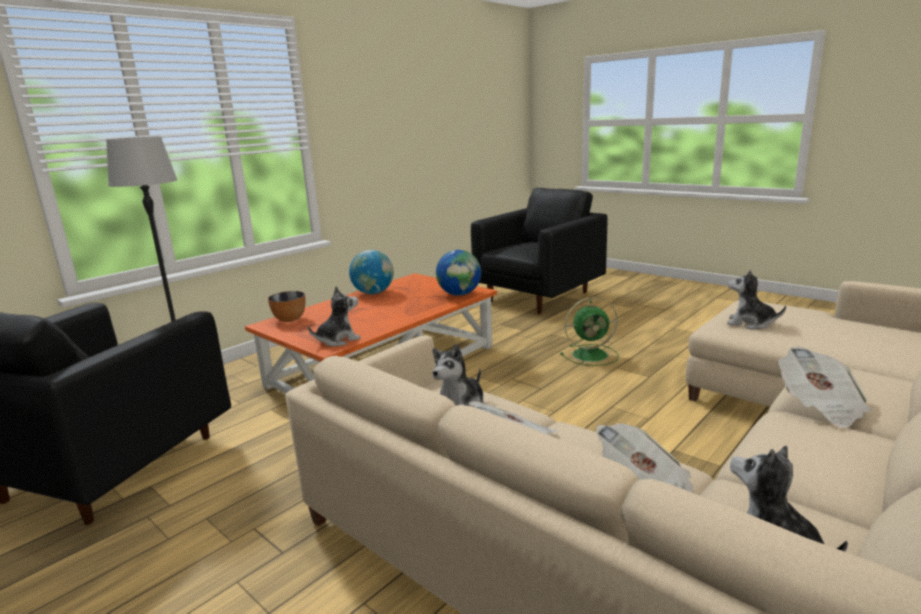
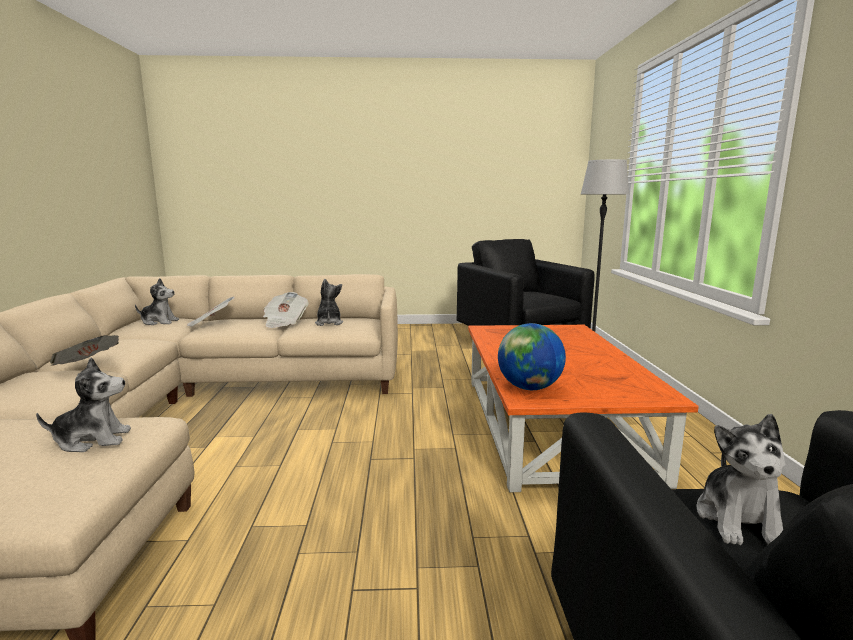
camera: 135 degrees right, 5 degrees down
(289, 319) = (575, 332): bowl -> none
(338, 340) = (492, 332): plush toy -> plush toy (739, 520)
(373, 293) = (614, 365): globe -> none
(591, 355) = (361, 537): green fan -> none

